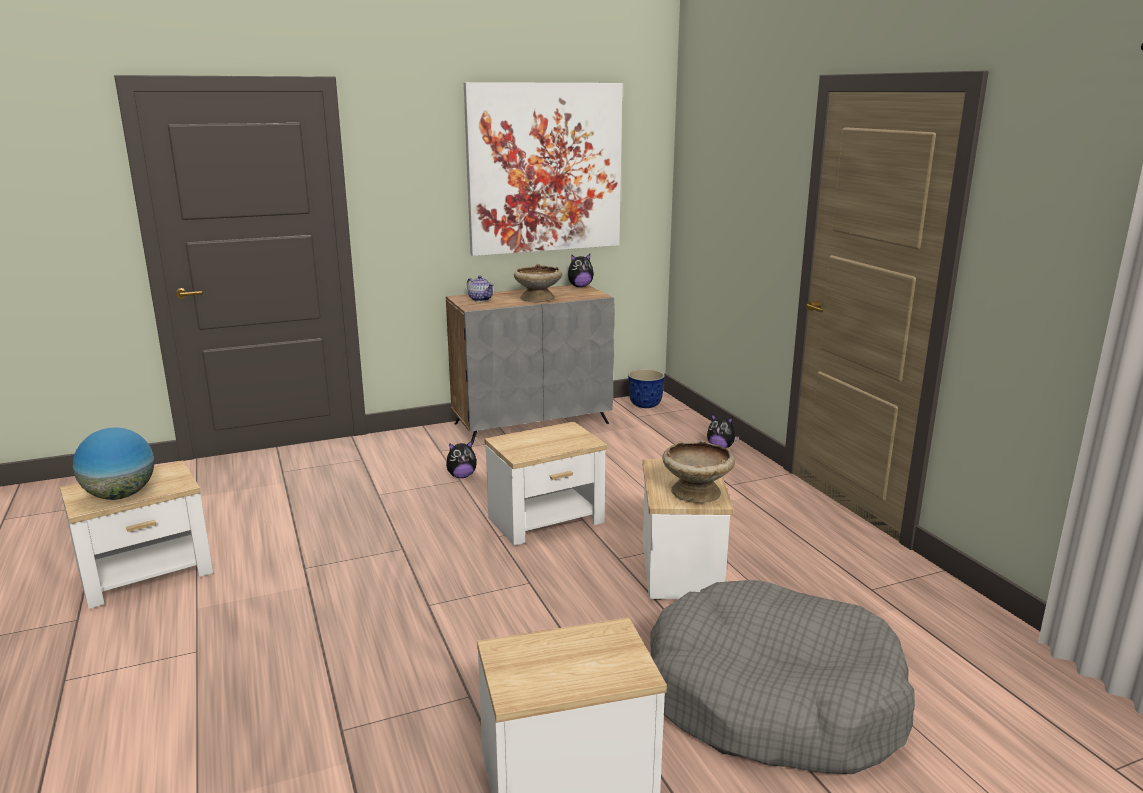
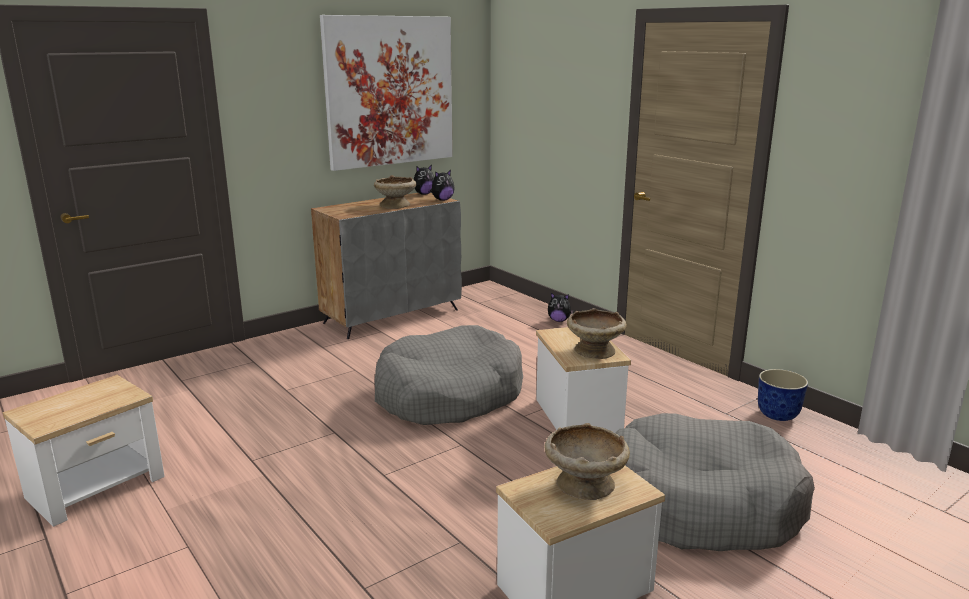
camera: 15 degrees left, 0 degrees up
(120, 495) = (75, 412): globe -> none
(461, 476) = (354, 366): plush toy -> plush toy (442, 200)
(480, 299) = (345, 209): teapot -> none
(546, 521) = (448, 394): side table -> grey dog bed
(577, 656) = (584, 485): none -> beige bowl
(646, 405) = (481, 292): planter -> planter (778, 415)

